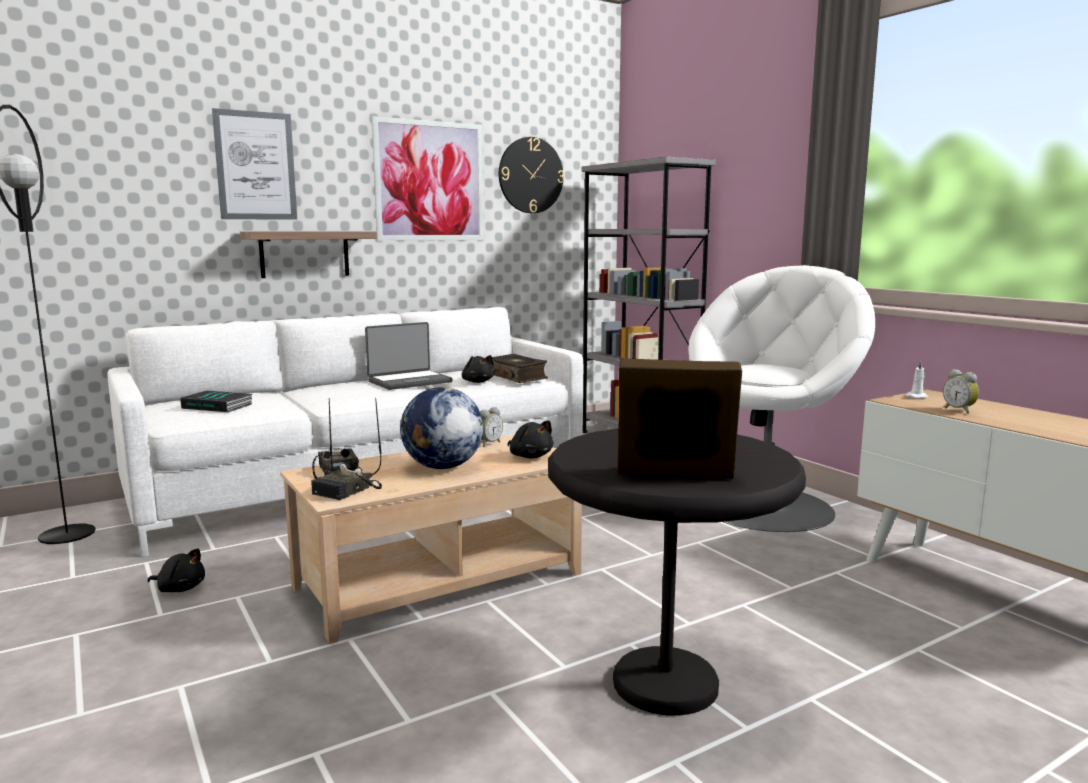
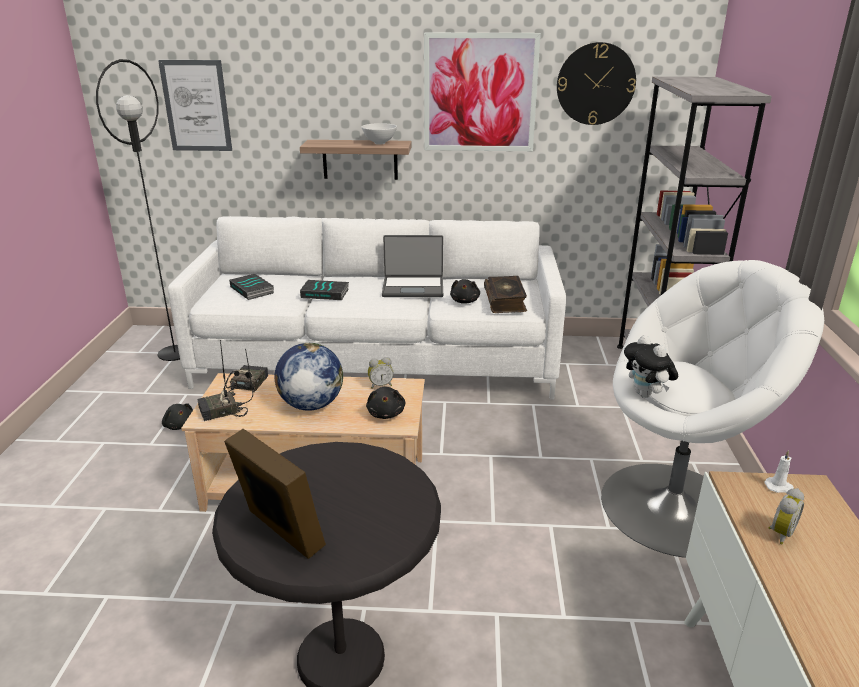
camera: 35 degrees right, 15 degrees up
(255, 166) = (320, 84): picture -> picture (196, 106)
(317, 396) = (325, 293): none -> book
(336, 230) = (380, 143): none -> white bowl
(752, 383) = (646, 395): none -> plush toy
(960, 410) = (779, 533): alarm clock -> alarm clock turned 150 degrees counterclockwise

